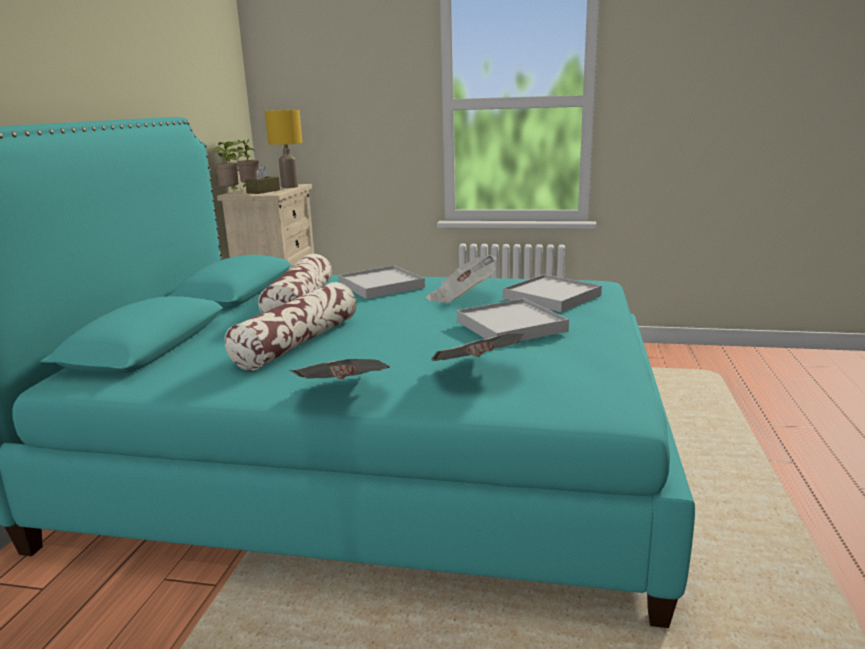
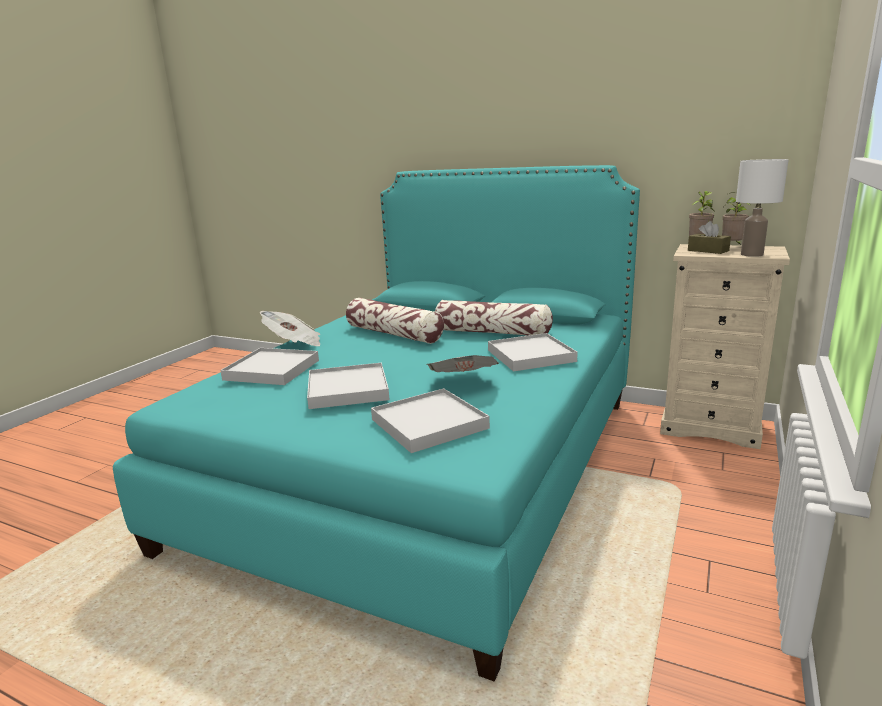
camera: 105 degrees right, 0 degrees up
(289, 187) = (752, 254): yellow table lamp -> white table lamp
(476, 372) = (272, 370): newspaper -> white tray

